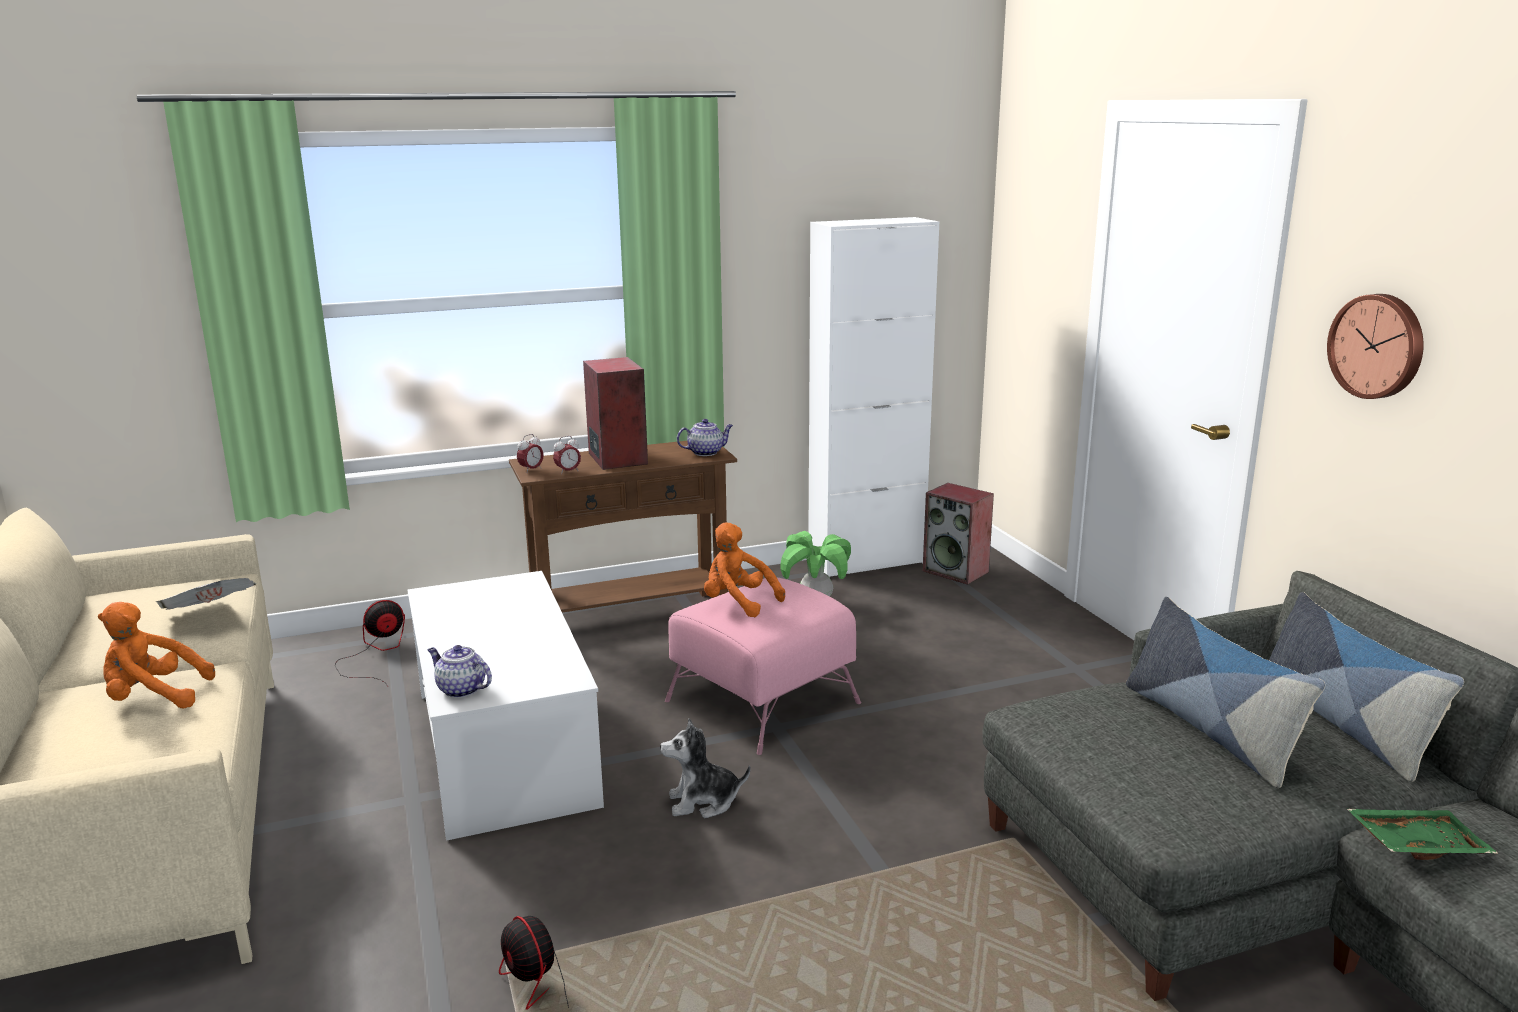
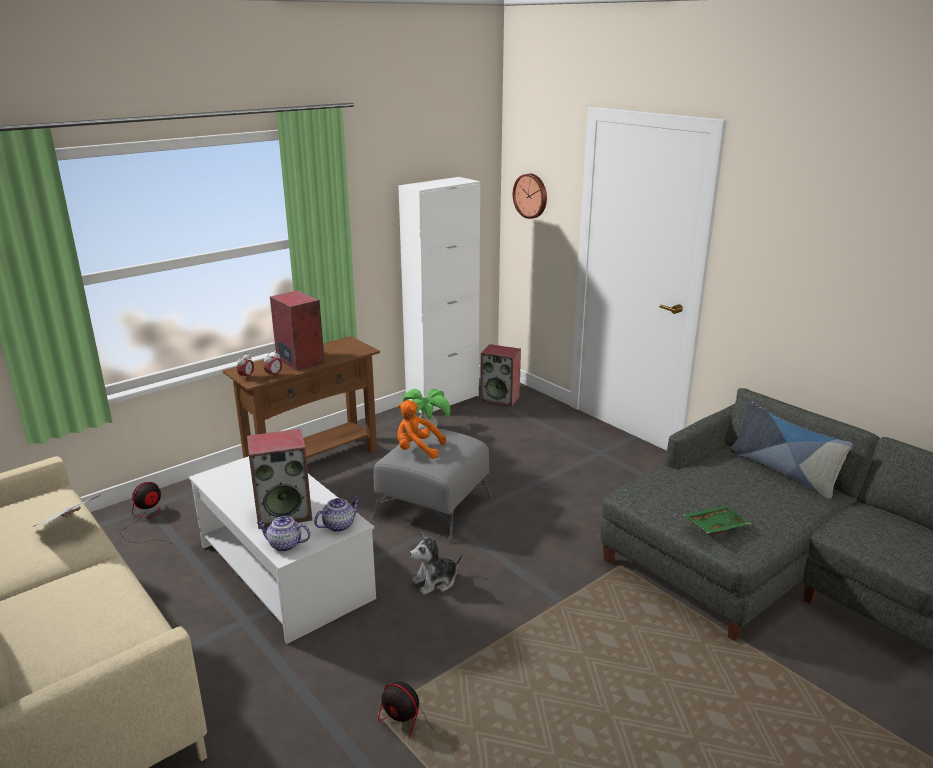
camera: 20 degrees left, 5 degrees up
(153, 698) = (78, 597): orange plush toy -> none
(491, 651) = (284, 513): none -> speaker
(706, 452) = (356, 348): teapot -> teapot (339, 525)
(764, 701) = (434, 507): pink ottoman -> grey ottoman
(1210, 730) = (726, 487): pillow -> none
(1378, 346) = (776, 262): wall clock -> wall clock (531, 195)
(1415, 844) = (849, 533): green tray -> green tray (714, 526)

